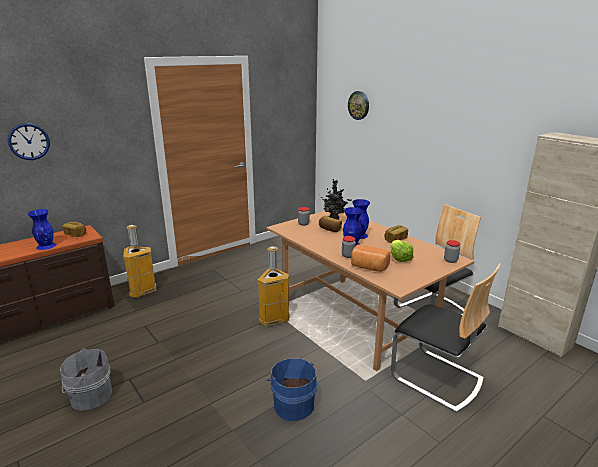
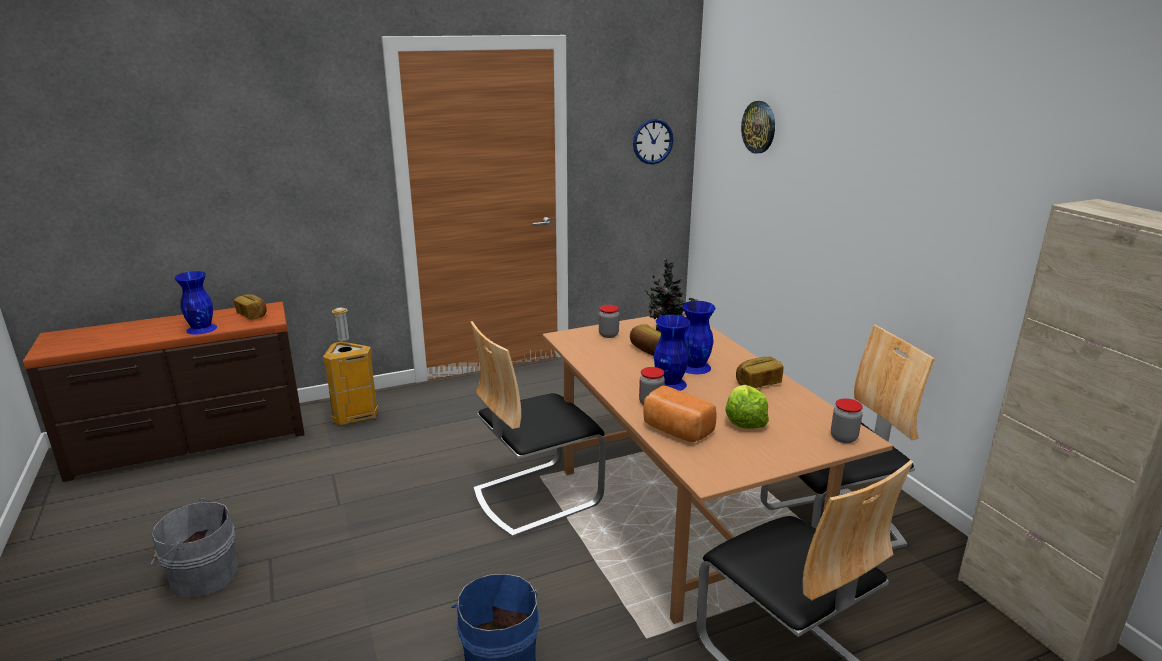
camera: 15 degrees right, 0 degrees up
(29, 141) = (193, 166): wall clock -> wall clock (652, 141)
(273, 320) = (536, 496): trash can -> chair

